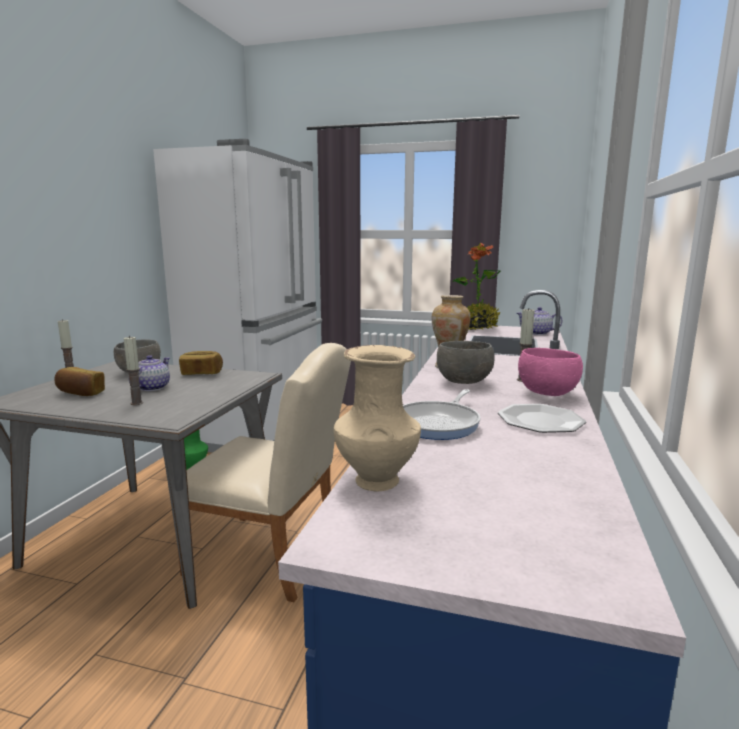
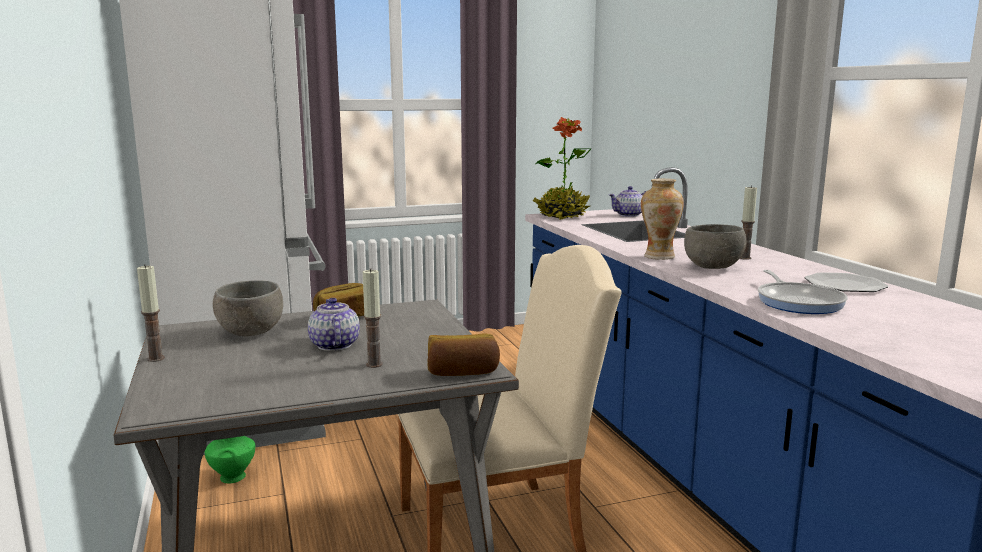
camera: 35 degrees left, 0 degrees up
(80, 393) = (252, 373): bread -> bread (462, 372)
(376, 480) = (883, 346): beige vase -> none
(548, 394) = (791, 265): pink bowl -> none

